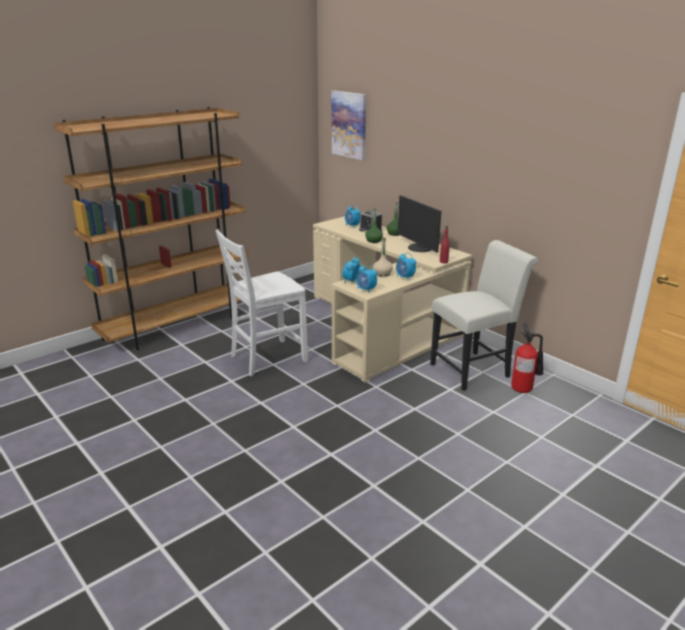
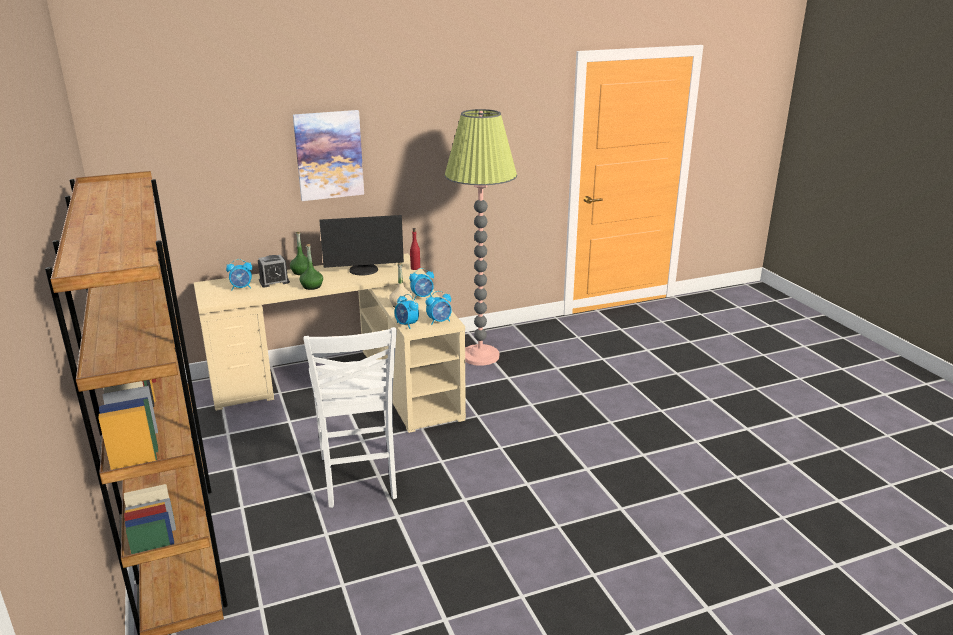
camera: 70 degrees left, 0 degrees up
(349, 125) = (166, 157): picture -> picture (329, 155)
(474, 369) = (480, 356): white chair -> floor lamp
(524, 389) = (528, 344): fire extinguisher -> none

